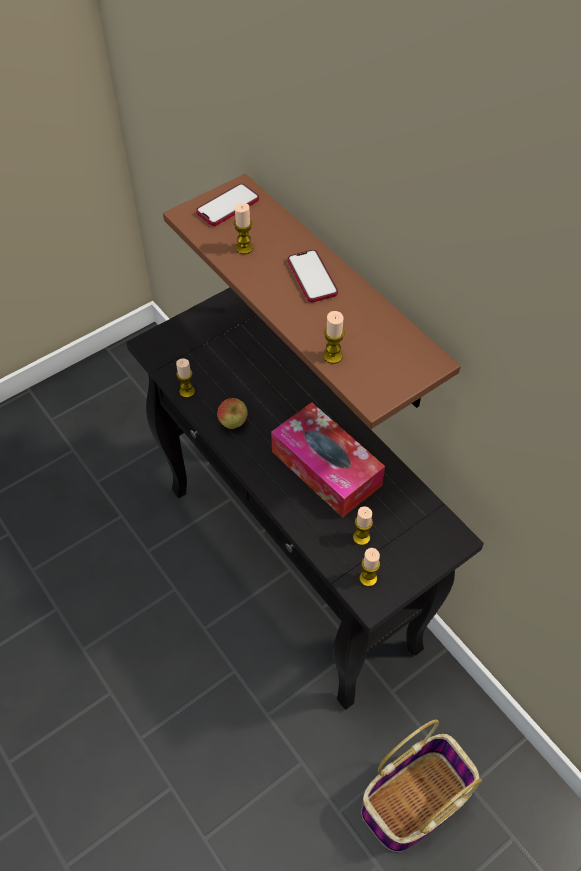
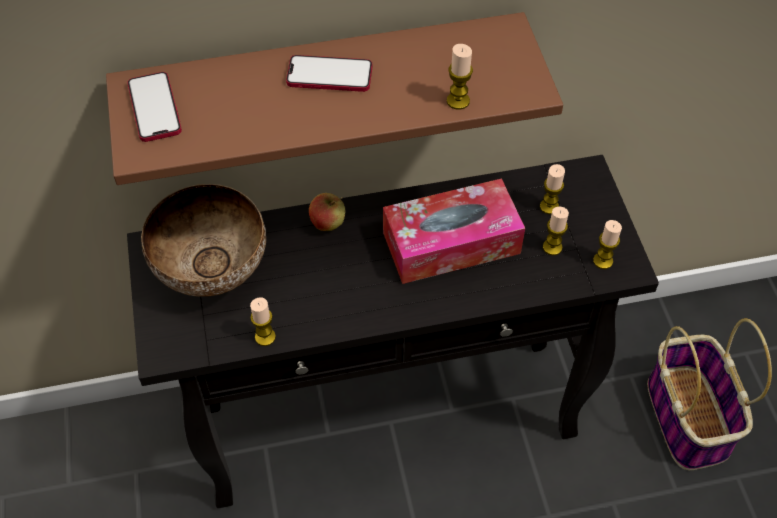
camera: 65 degrees left, 0 degrees up
(222, 342) = (211, 272): none -> bowl
(233, 423) = (341, 306): apple -> apple (328, 224)
(244, 248) = (239, 117): candle -> candle (549, 206)

